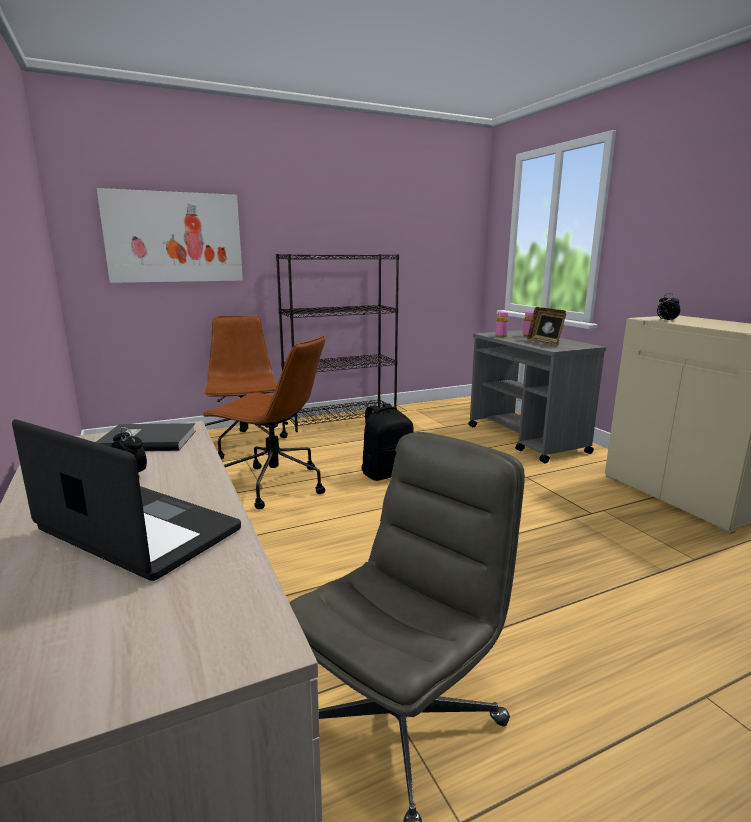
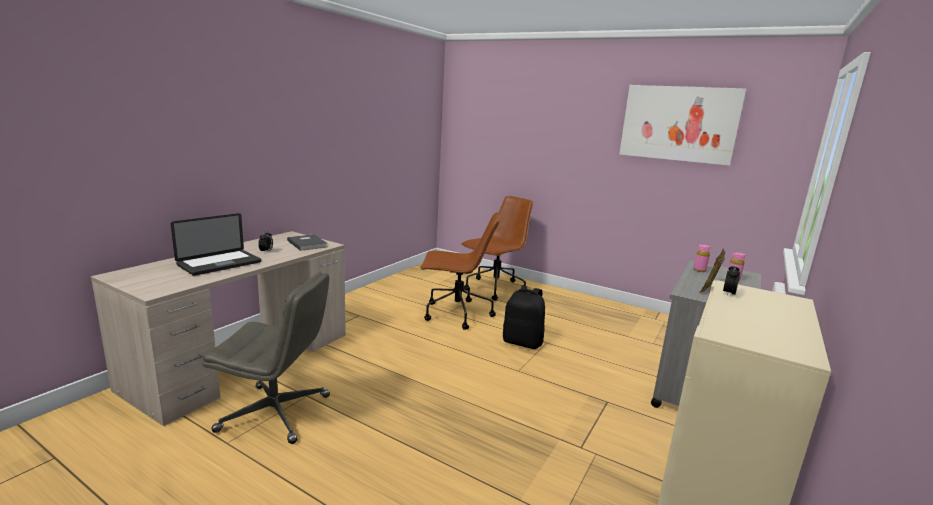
camera: 55 degrees right, 0 degrees up
(138, 531) = (219, 264): laptop -> laptop turned 45 degrees clockwise
(174, 237) = (501, 138): picture -> picture (678, 123)
(273, 485) = (456, 314): brown office chair -> brown office chair turned 75 degrees counterclockwise
(341, 419) = (588, 301): black bookcase -> none

